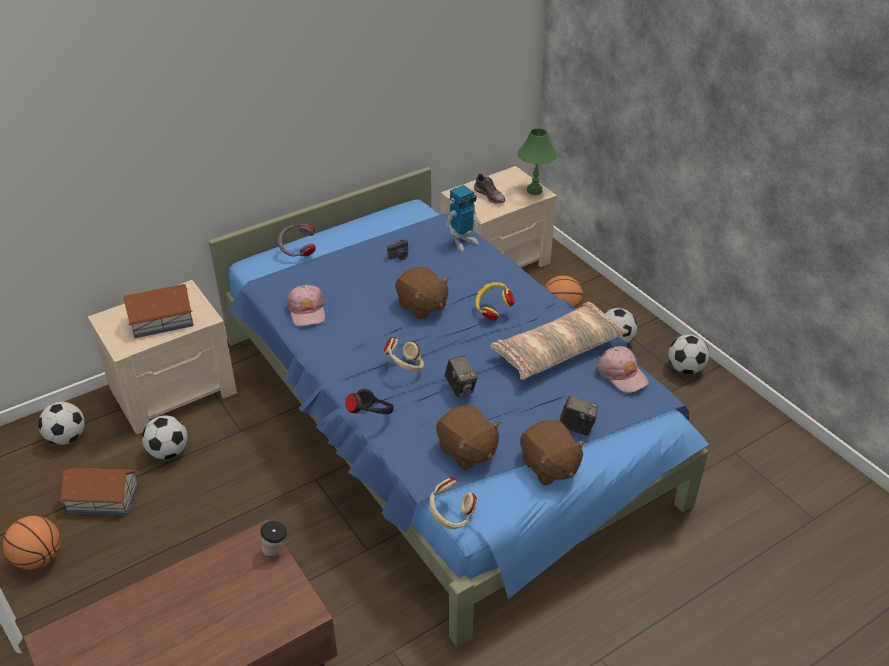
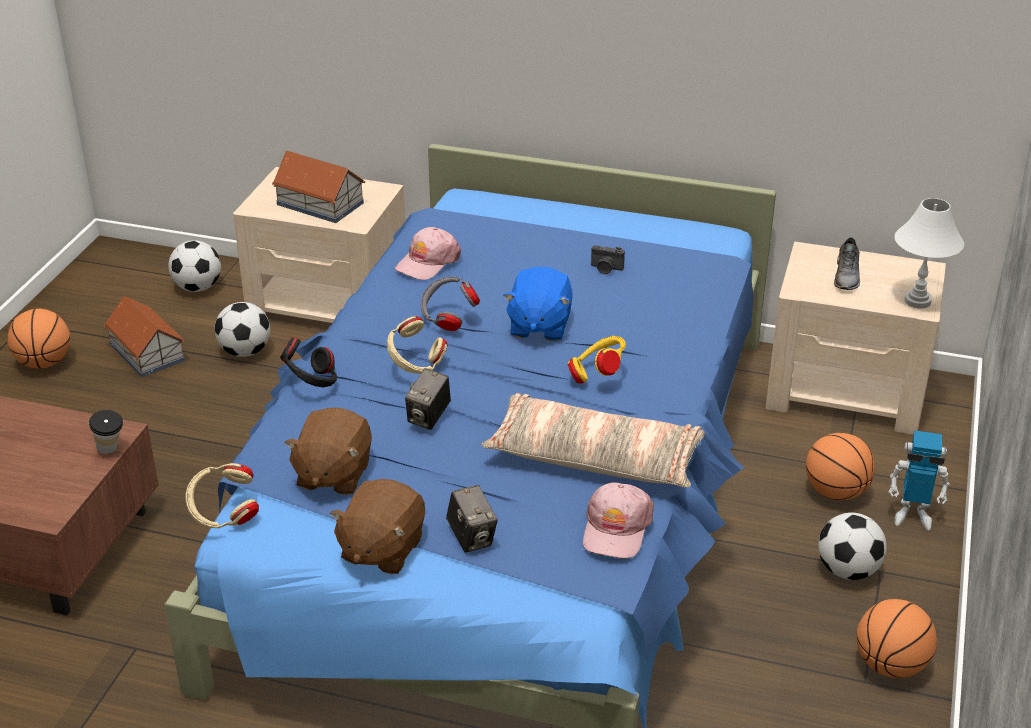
camera: 50 degrees right, 5 degrees down
(298, 251) = (519, 207): grey headphones -> grey headphones (448, 319)
(422, 306) = (538, 326): brown plush toy -> blue plush toy
(463, 242) = (701, 295): toy robot -> toy robot (913, 515)
(535, 190) = (917, 301): green table lamp -> white table lamp
(685, 368) = (890, 665): football -> basketball

